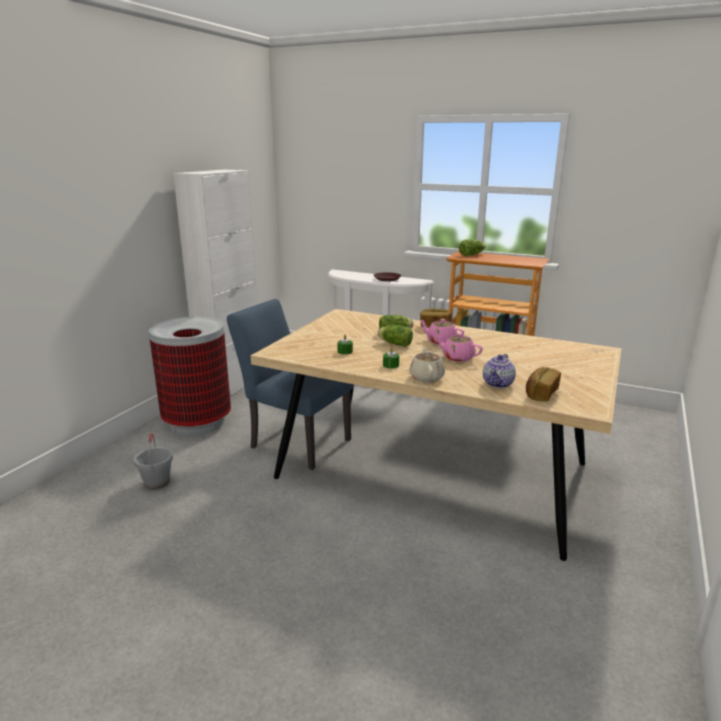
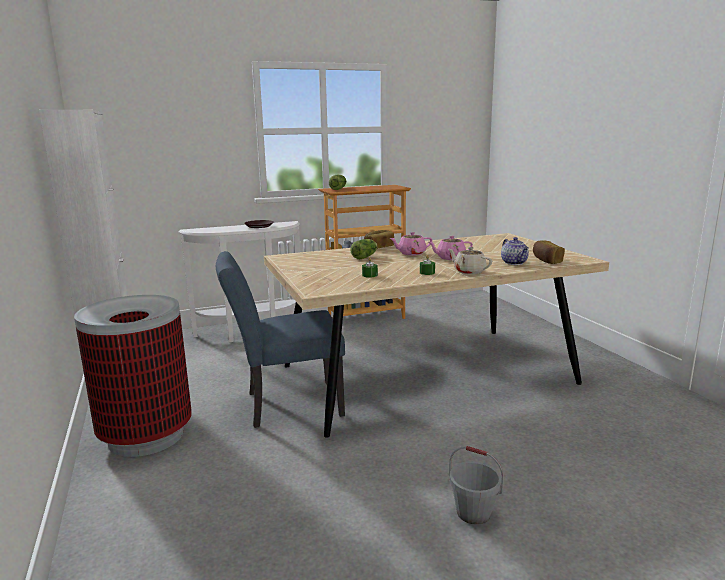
camera: 45 degrees left, 5 degrees down
(157, 482) = (216, 503): grey bucket -> grey bucket (474, 513)
(394, 343) = (387, 262): lettuce -> none

